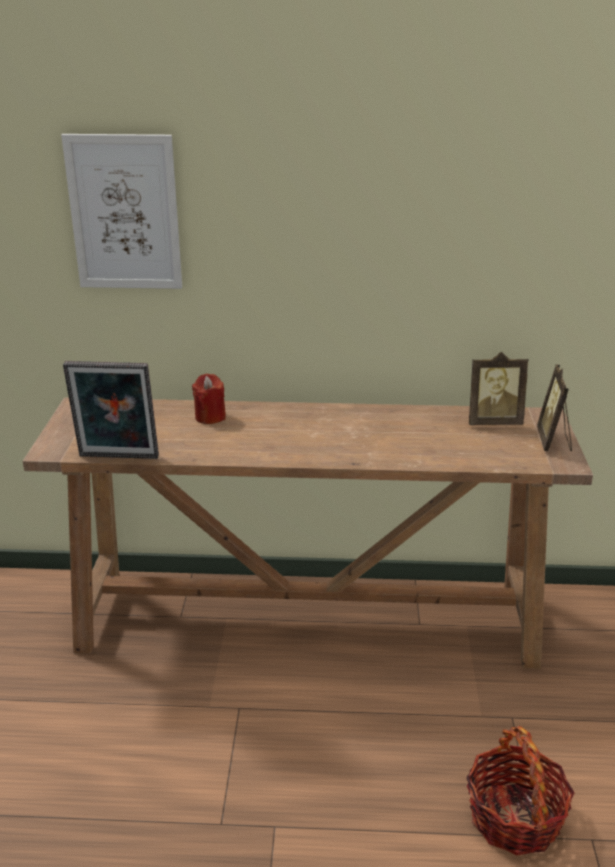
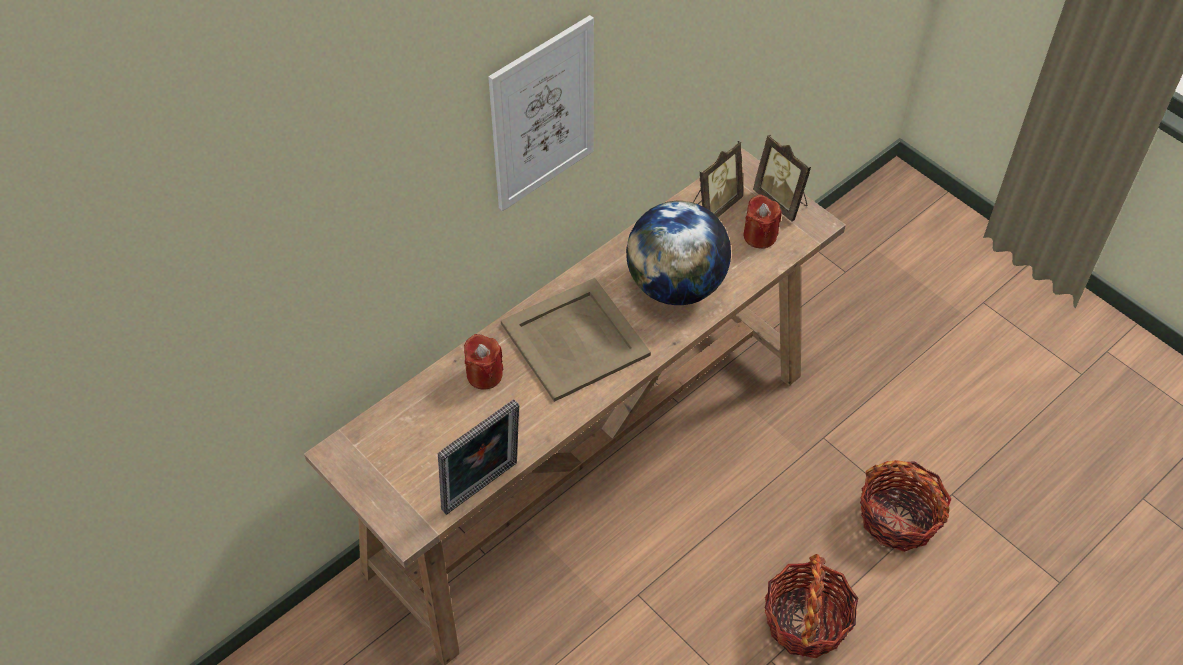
camera: 45 degrees left, 25 degrees up
(124, 213) = (342, 244): picture -> picture (542, 115)
(291, 431) = (576, 339): none -> beige tray
(338, 823) = (806, 621): none -> basket
(402, 441) = (676, 285): none -> globe
(507, 448) = (759, 236): none -> red candle

